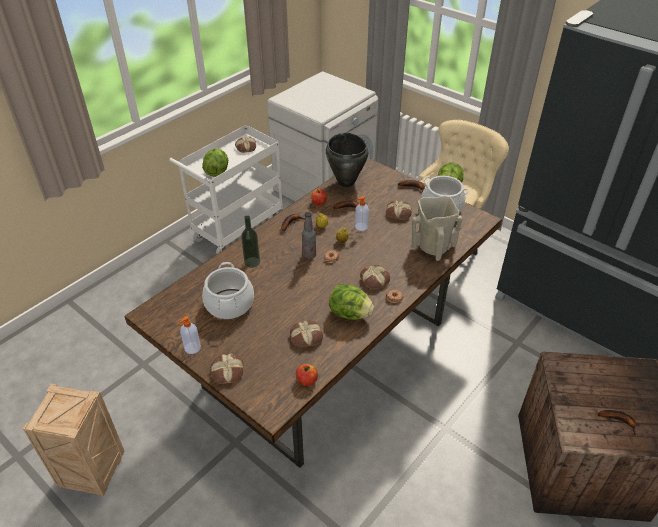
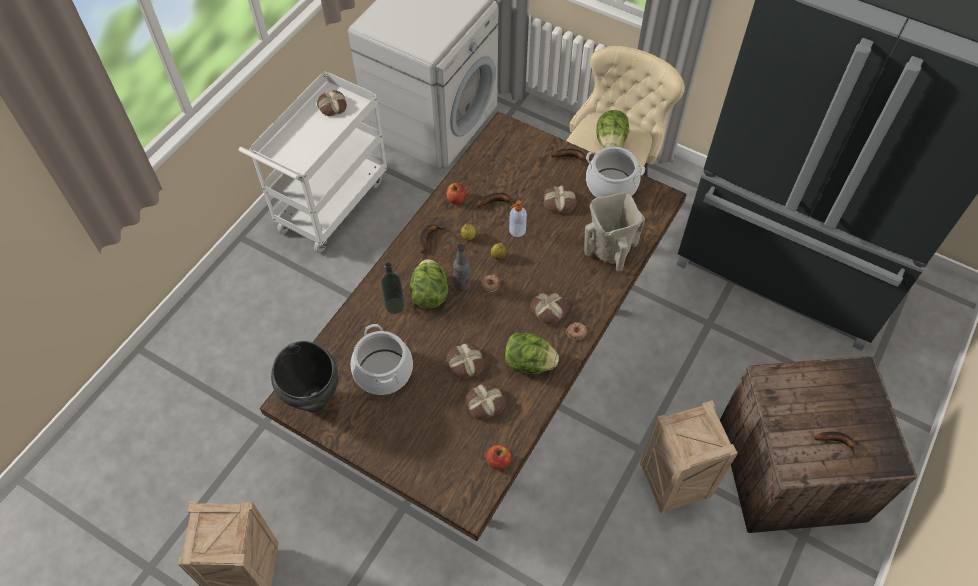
camera: 10 degrees left, 15 degrees up
(192, 348) = (355, 440): soap dispenser -> none
(217, 172) = (304, 154): lettuce -> lettuce (429, 294)
(227, 371) = (405, 464): bread -> bread (465, 363)
(346, 182) = (484, 160): black cooking pot -> black cooking pot (314, 400)
(471, 459) = (674, 482): none -> crate

